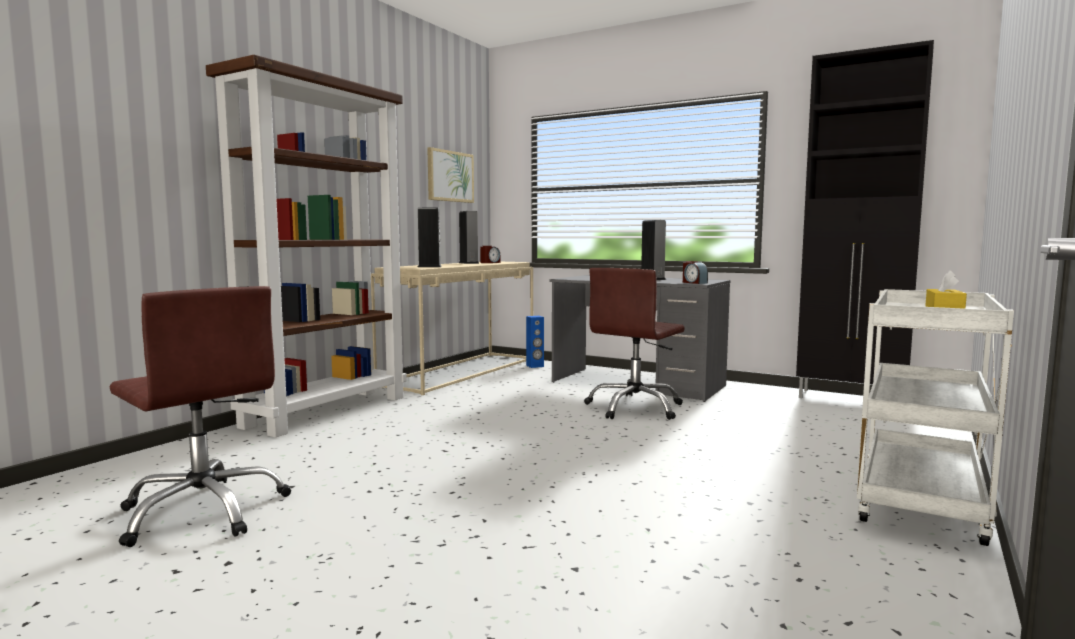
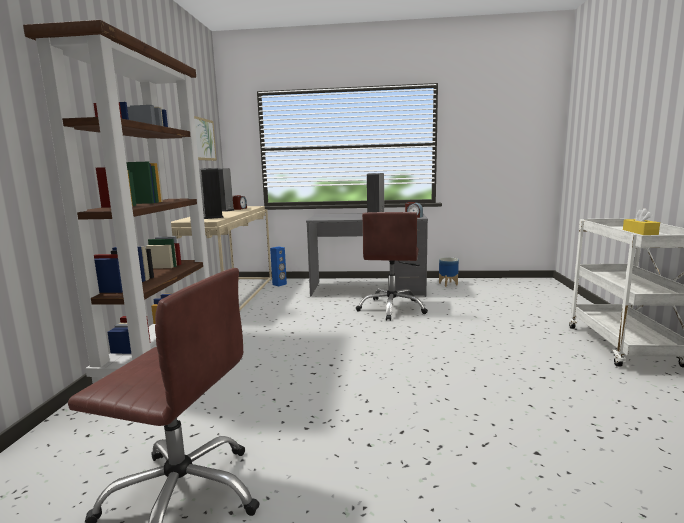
camera: 25 degrees left, 5 degrees up
(764, 393) = (448, 284): none -> planter
(852, 400) = (498, 281): black cabinet -> none

